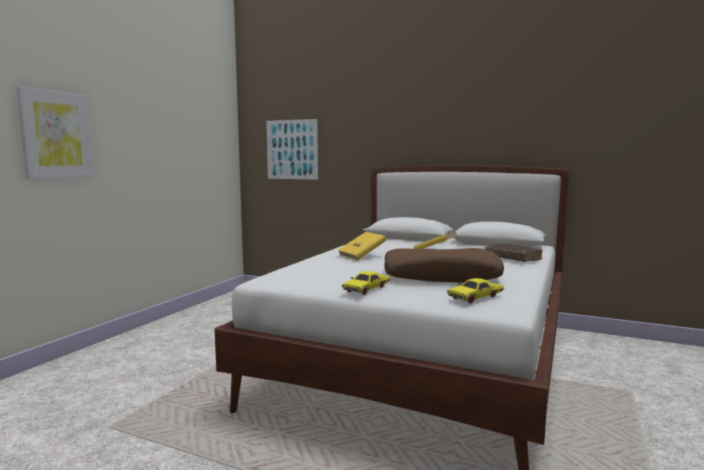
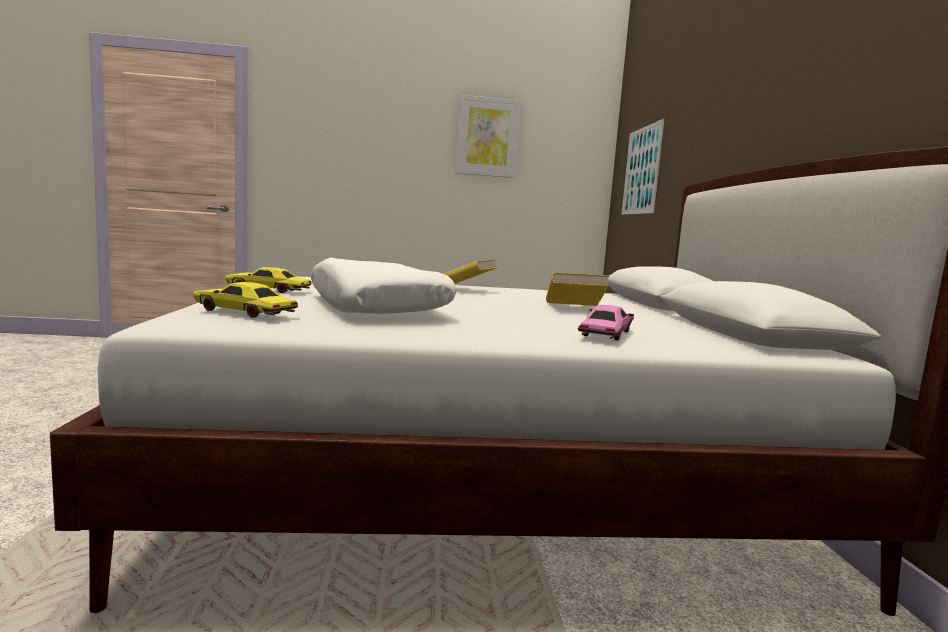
camera: 60 degrees right, 0 degrees up
(56, 135) = (357, 149): picture -> picture (487, 137)
(441, 276) = (378, 307): brown pillow -> white pillow
(512, 258) = (606, 334): brown book -> pink toy car

